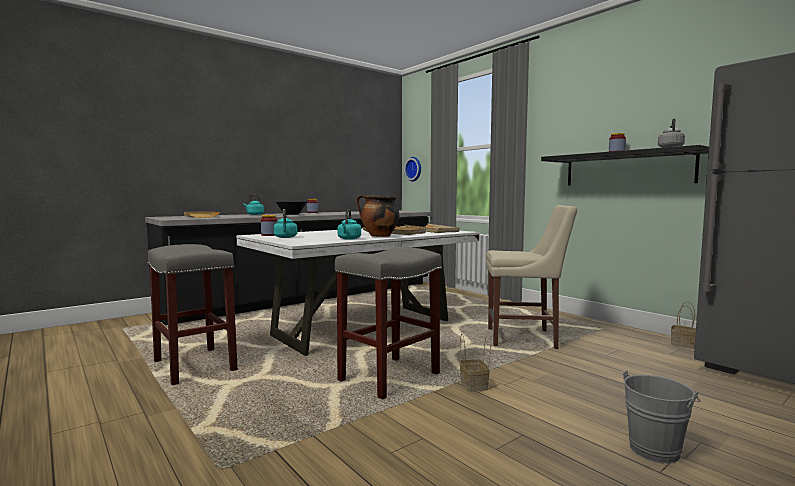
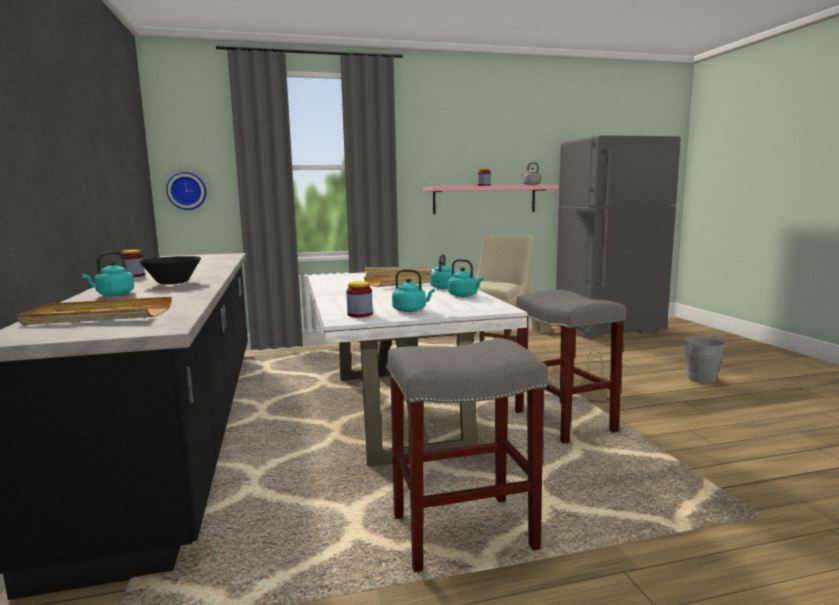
camera: 65 degrees left, 5 degrees up
(379, 236) = (443, 288): cooking pot -> turquoise kettle
(626, 169) = (484, 199): black shelf -> pink shelf

